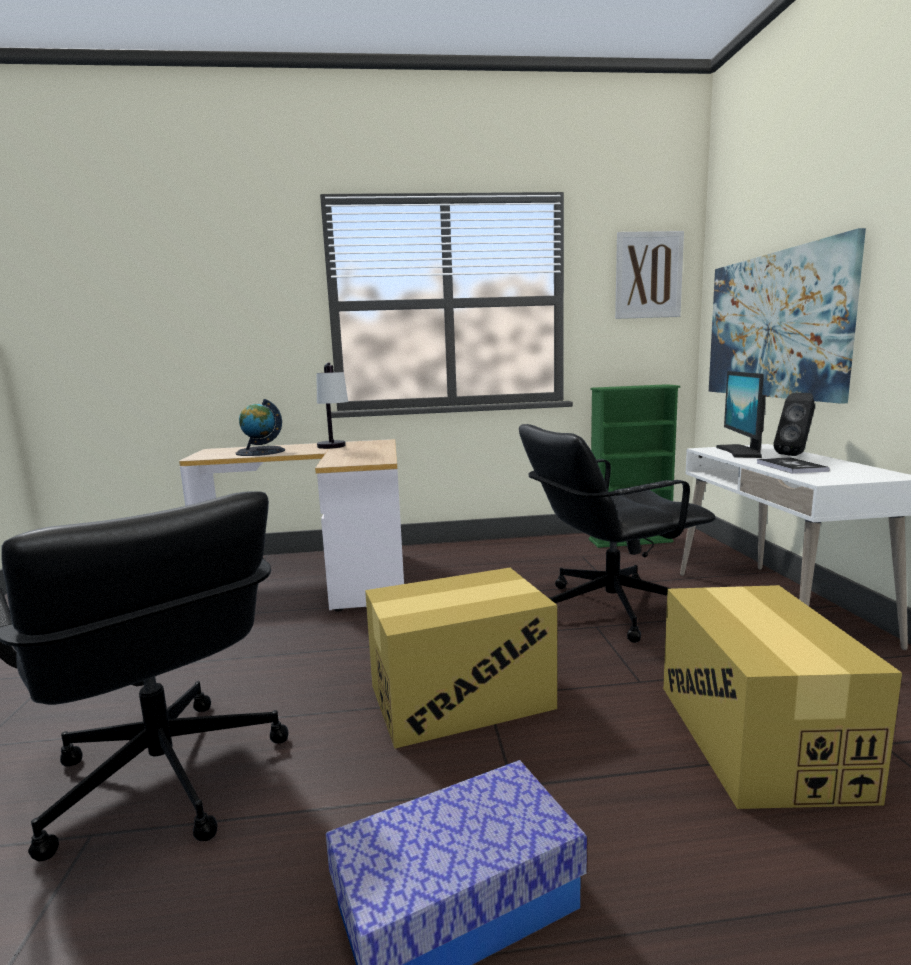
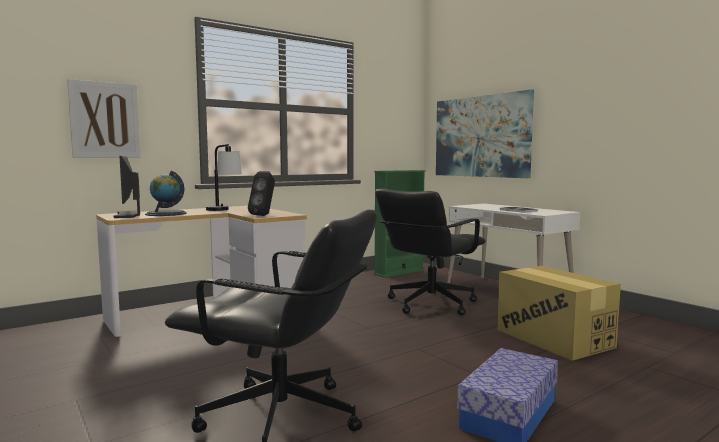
camera: 30 degrees left, 5 degrees down
(461, 696) = (404, 351): cardboard box -> none
(648, 275) = (398, 101): picture -> picture (105, 120)
(741, 452) = (480, 206): monitor -> monitor (128, 215)
(795, 455) = (508, 206): black speaker -> black speaker (264, 215)

